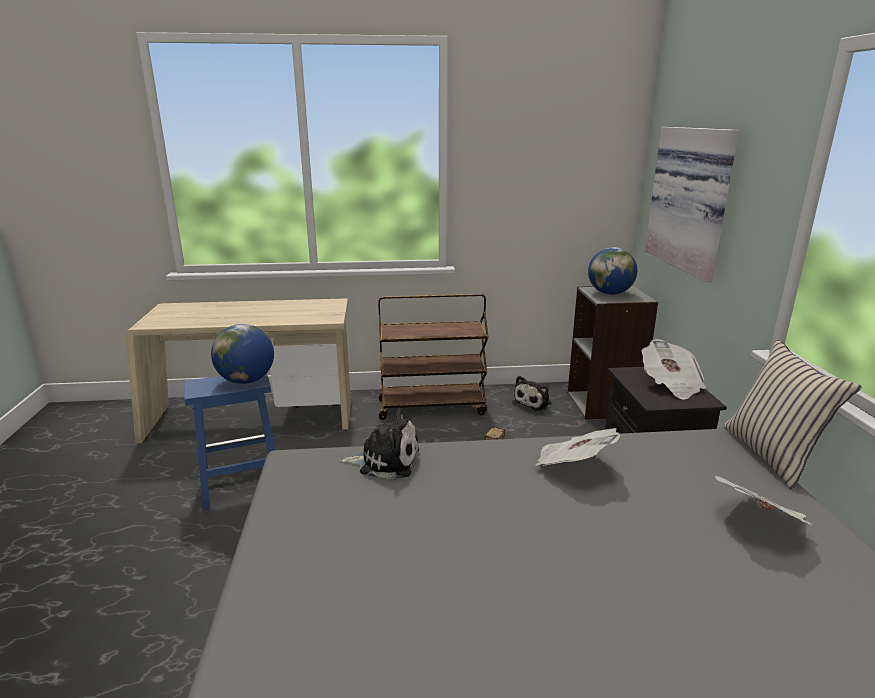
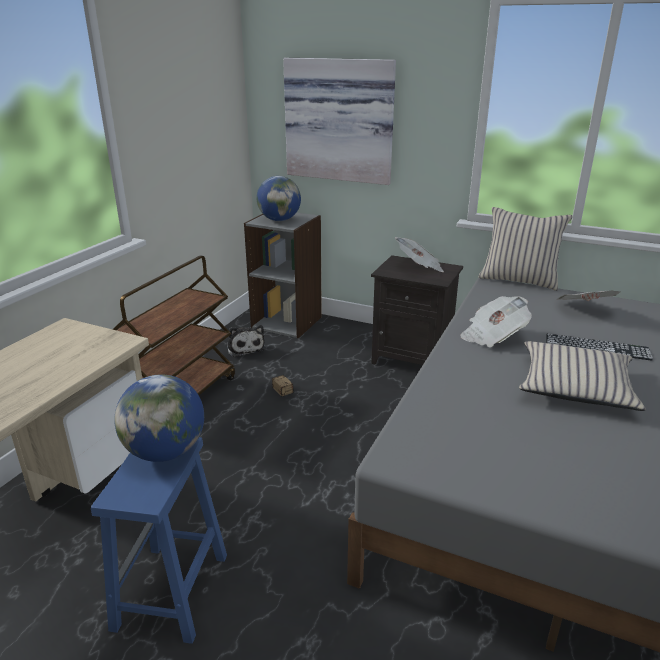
camera: 60 degrees left, 5 degrees up
(385, 461) = (432, 407): plush toy -> none
(515, 541) = (575, 386): none -> beige pillow
(649, 547) = (597, 347): none -> keyboard

